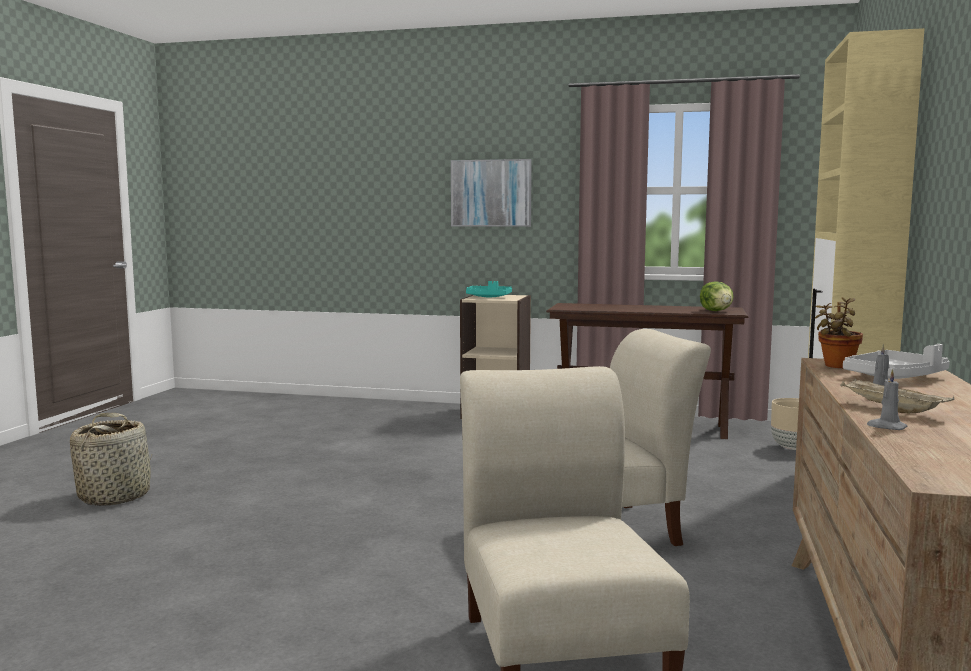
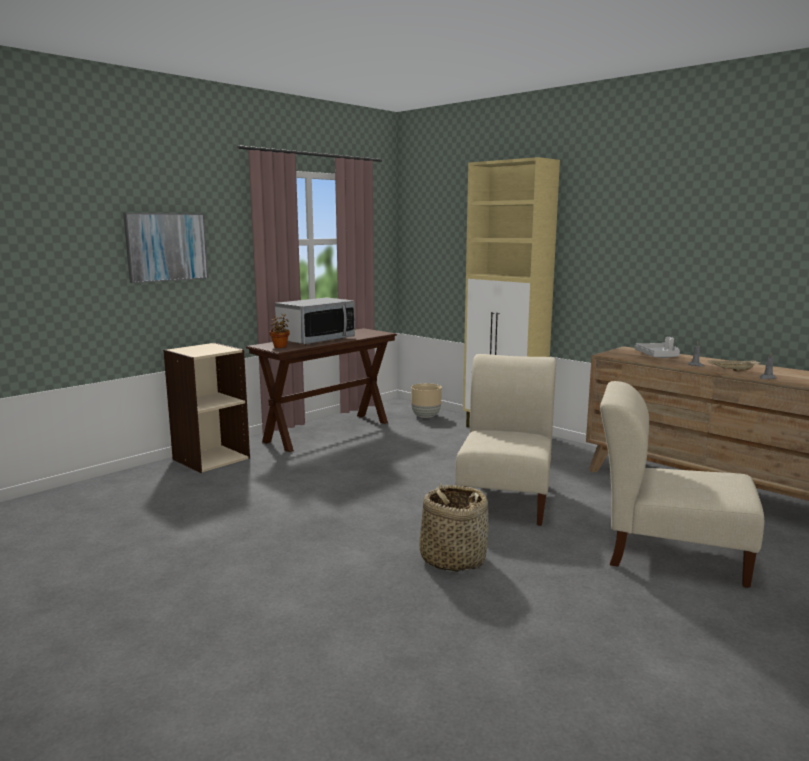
camera: 60 degrees left, 5 degrees up
(115, 496) = (160, 689): basket -> basket (452, 558)
(489, 297) = (201, 350): turquoise tray -> none
(632, 307) = (316, 340): none -> microwave
(716, 311) = (371, 333): lettuce -> none
(836, 366) = (623, 356): potted plant -> potted plant (280, 347)

